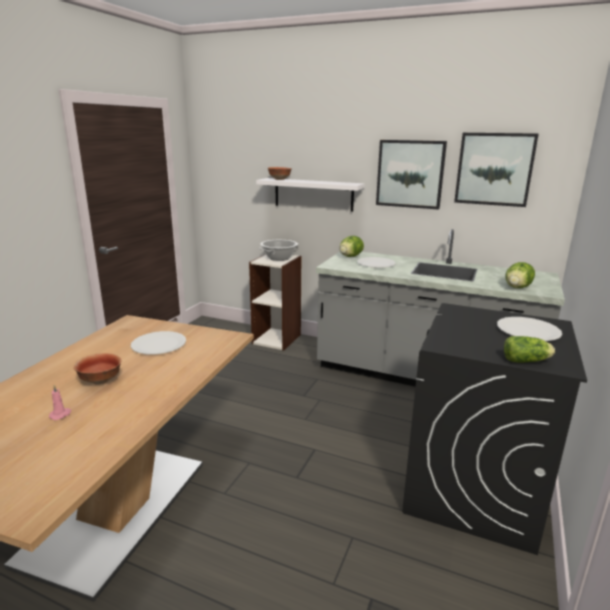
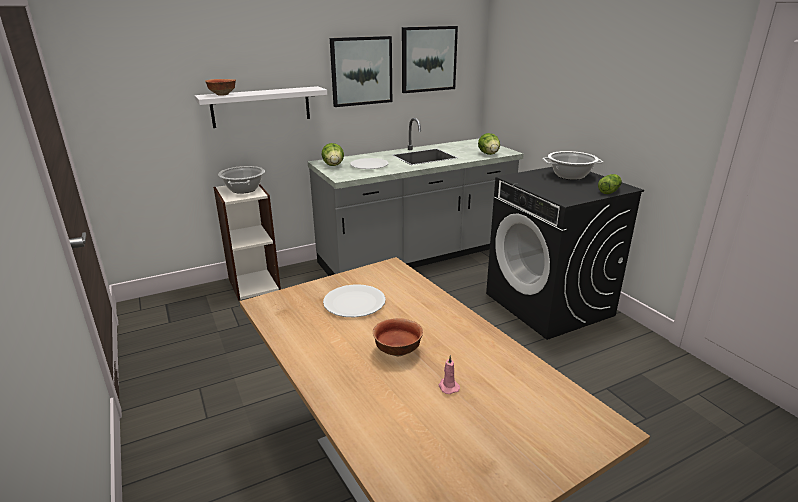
camera: 50 degrees left, 5 degrees up
(528, 331) = (570, 176): white plate -> cooking pot

